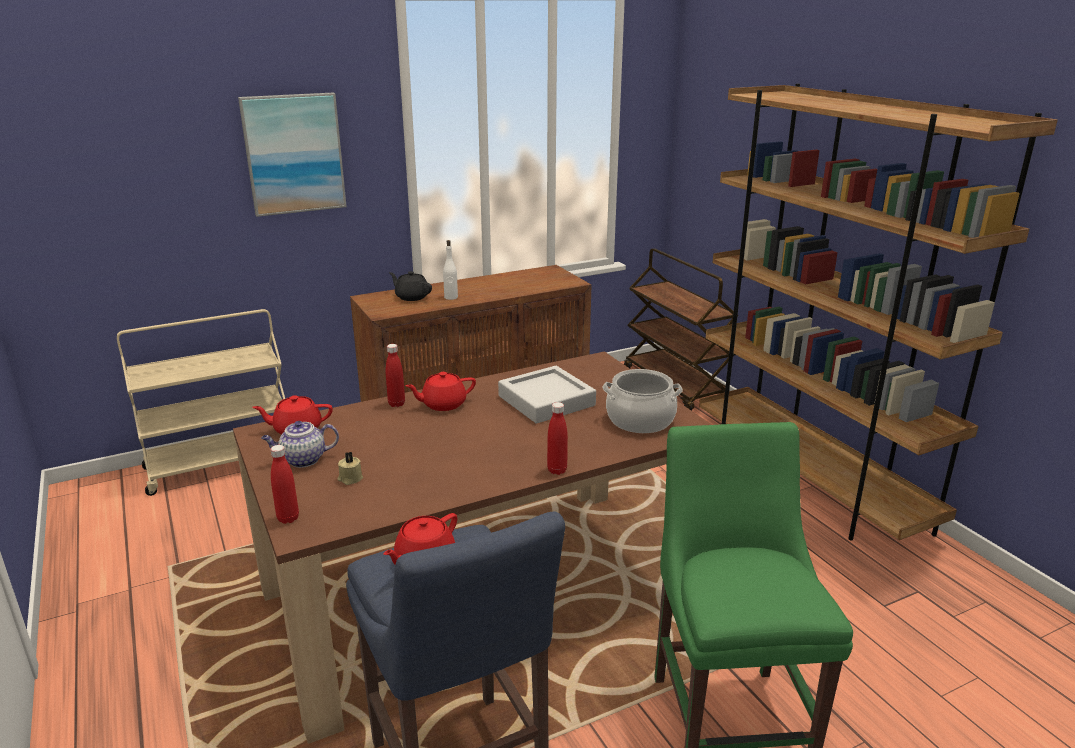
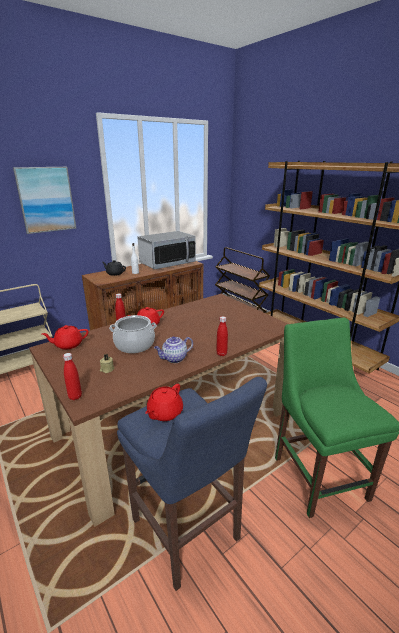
camera: 10 degrees left, 0 degrees up
(302, 460) = (75, 361): teapot -> teapot (174, 359)
(519, 280) = (167, 263): none -> microwave
(546, 401) = (201, 319): grey tray -> none
(640, 420) = (253, 324): cooking pot -> cooking pot (134, 345)

